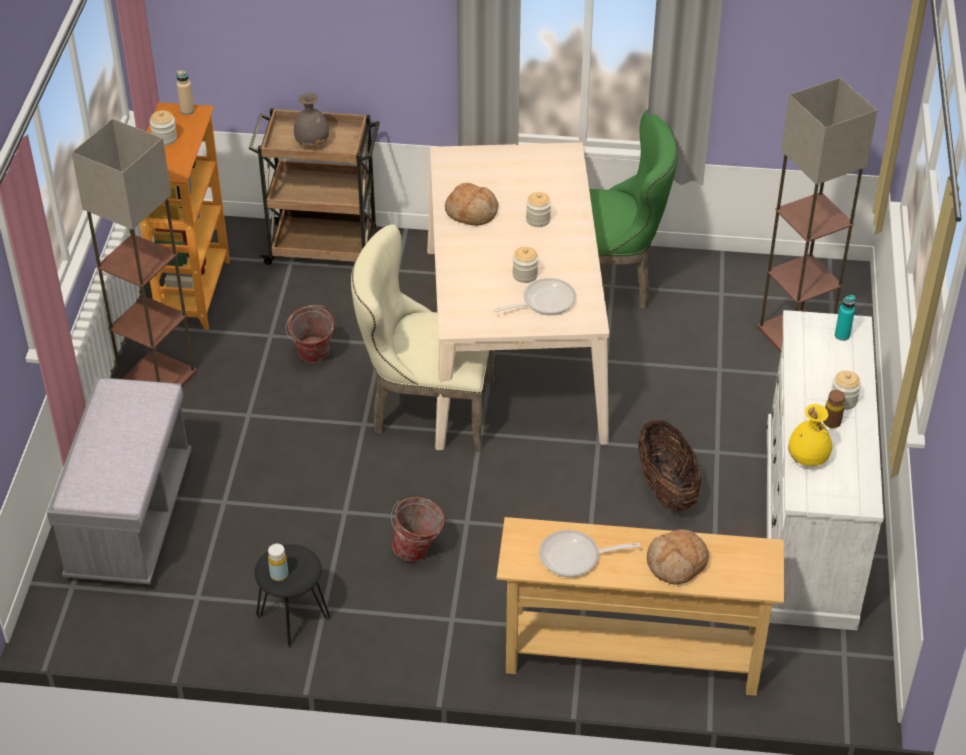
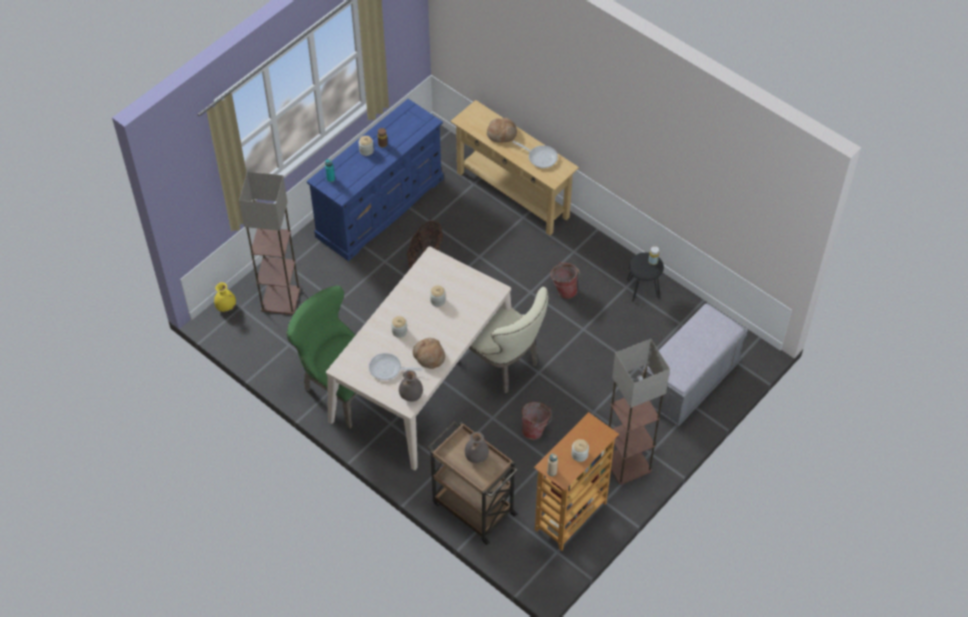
camera: 145 degrees left, 10 degrees up
(453, 167) = (411, 395): none -> grey vase
(544, 302) = (443, 279): frying pan -> frying pan (388, 369)
(807, 459) = (410, 135): yellow vase -> yellow vase (226, 306)
(810, 524) = (380, 207): white dresser -> blue dresser

